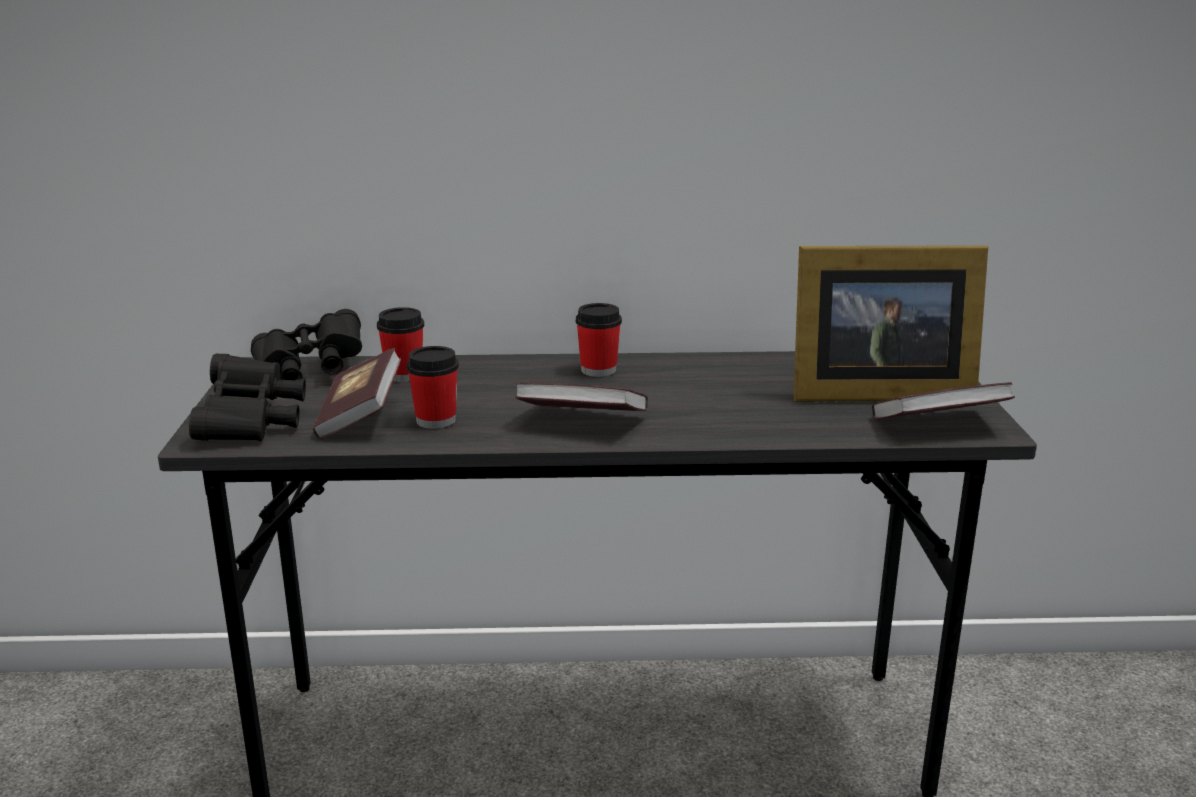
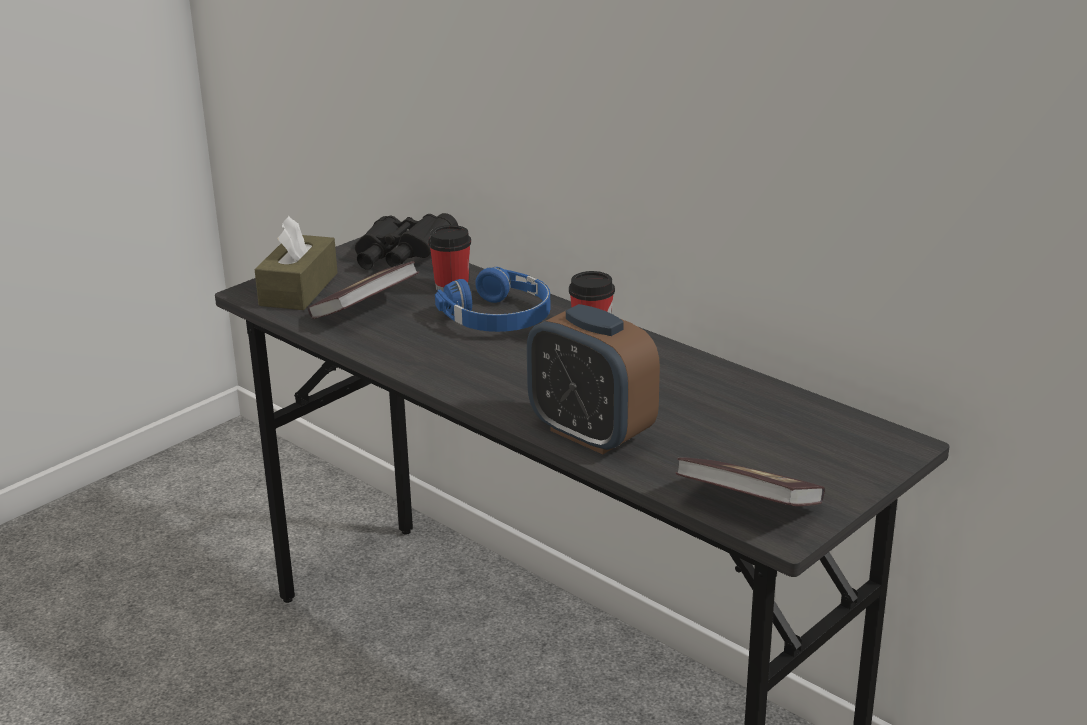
camera: 45 degrees right, 5 degrees up
(252, 423) = (299, 289): black binoculars -> brown tissue box
(436, 420) = (401, 334): cup -> none
(495, 381) = (499, 317): none -> blue headphones
(582, 422) = (488, 377): book -> none
(744, 427) = (591, 433): none -> alarm clock
(872, 391) = (769, 451): picture frame -> none

